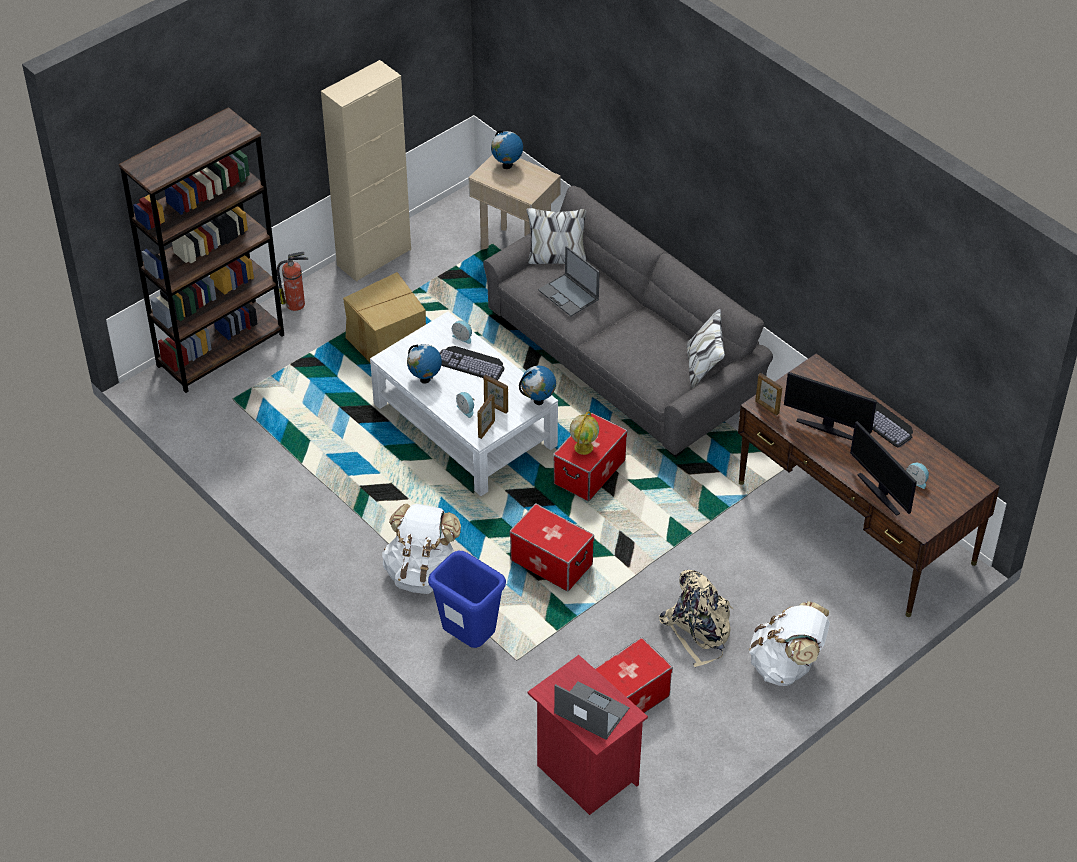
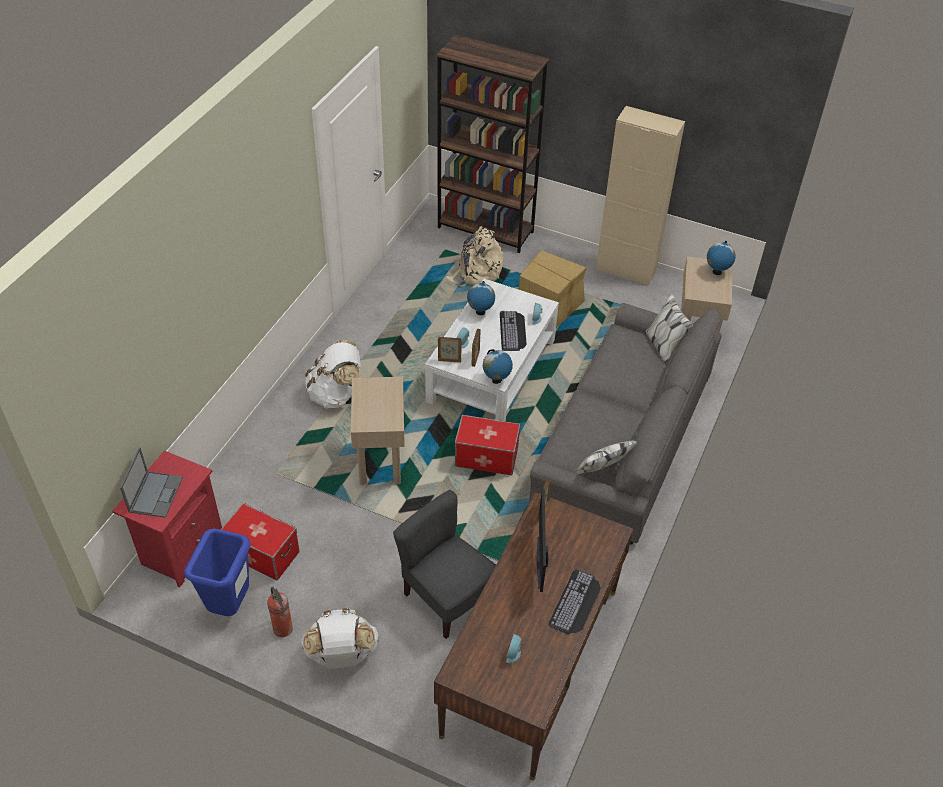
camera: 65 degrees right, 0 degrees up
(296, 304) = (552, 249): fire extinguisher -> fire extinguisher (283, 629)
(469, 640) = (284, 440): blue trash can -> blue trash can (229, 606)
(551, 562) = (381, 463): storage box -> beige side table
(569, 295) = (622, 363): laptop -> none
(583, 447) = (479, 430): globe -> none
(698, 630) = (353, 579): beige backpack -> beige backpack (477, 273)
(755, 562) = (447, 598): none -> grey chair
(880, 493) = (481, 627): monitor -> none

